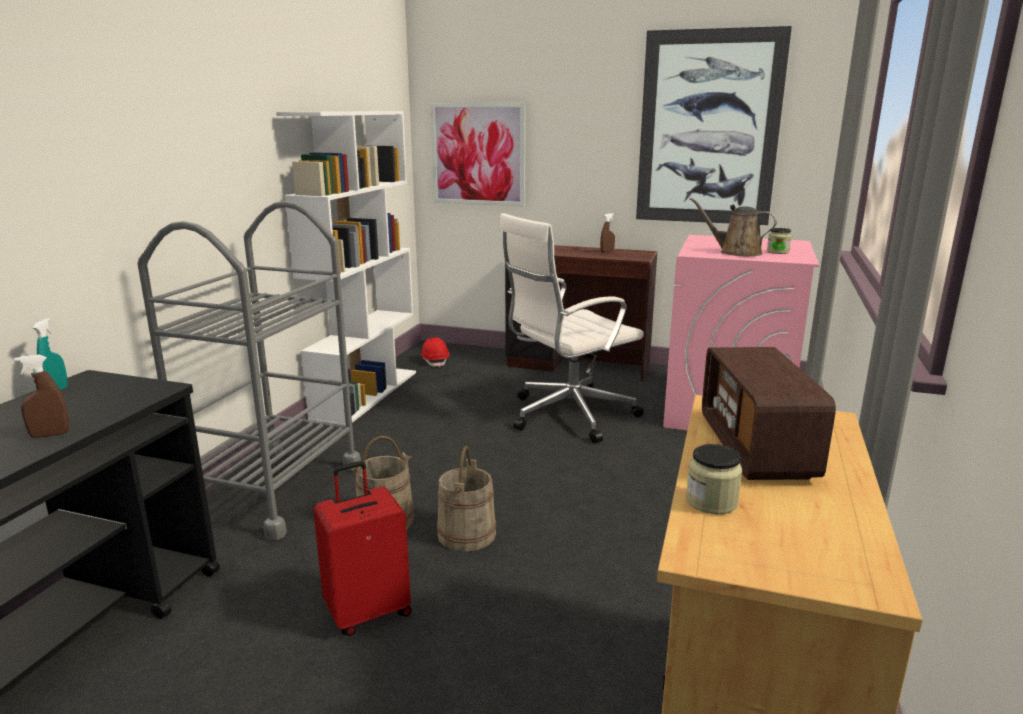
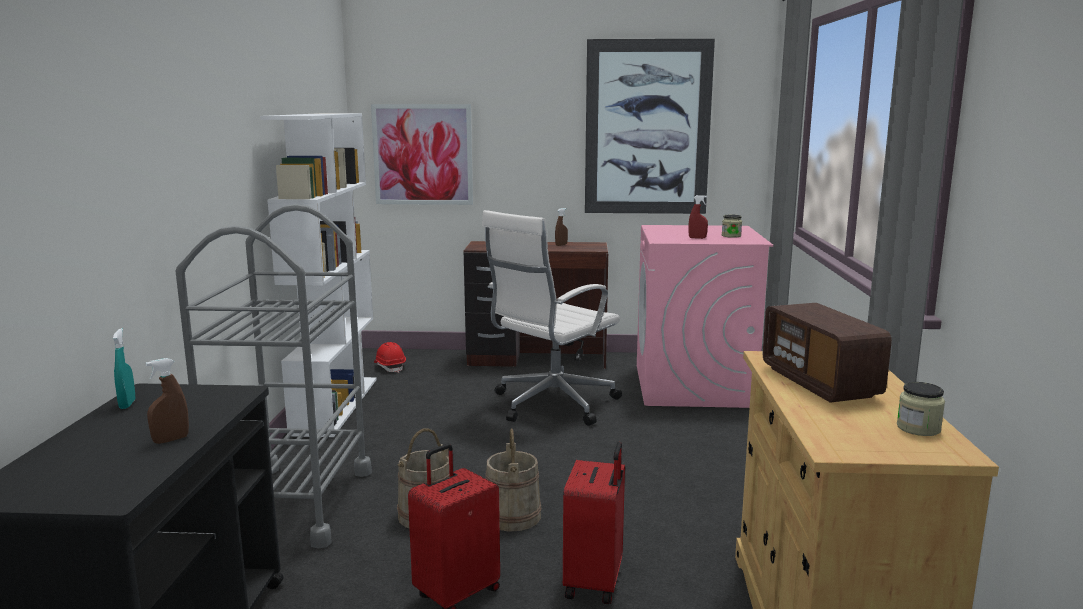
camera: 15 degrees left, 5 degrees down
(511, 625) = (595, 583): none -> red suitcase
(711, 501) = (816, 418): jar -> jar (918, 428)
(736, 252) = (697, 238): brown watering can -> red spray bottle

